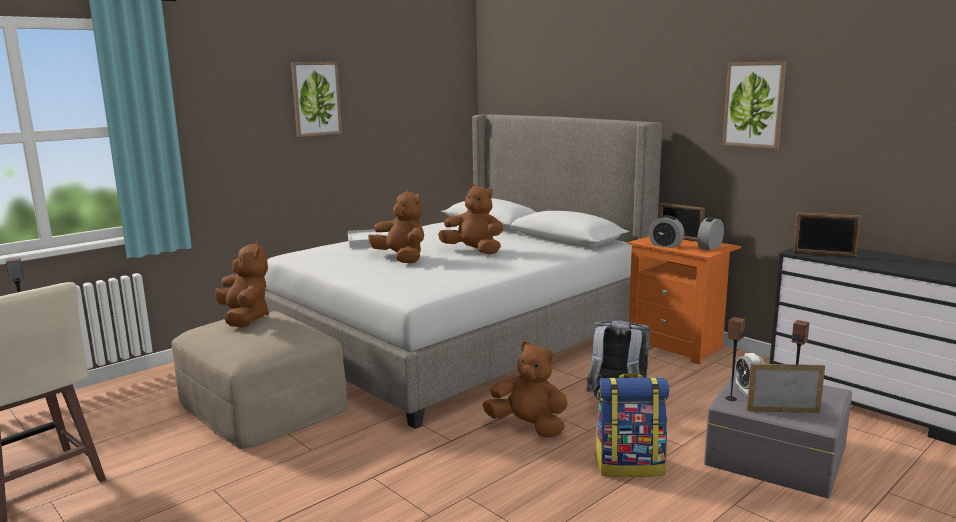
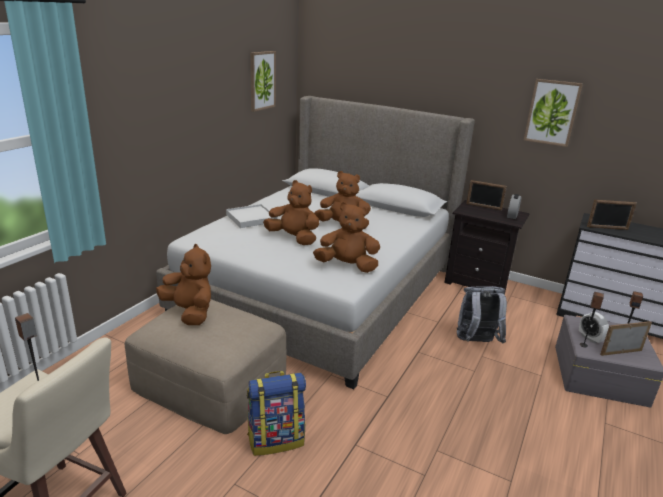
camera: 20 degrees left, 10 degrees up
(316, 98) = (191, 91): picture -> picture (262, 80)
(528, 427) = (432, 374): brown plush toy -> brown plush toy (347, 266)
(630, 465) = (522, 400): backpack -> backpack (276, 439)
(665, 245) = (482, 215): alarm clock -> none
(678, 346) = (478, 282): orange nightstand -> black nightstand

